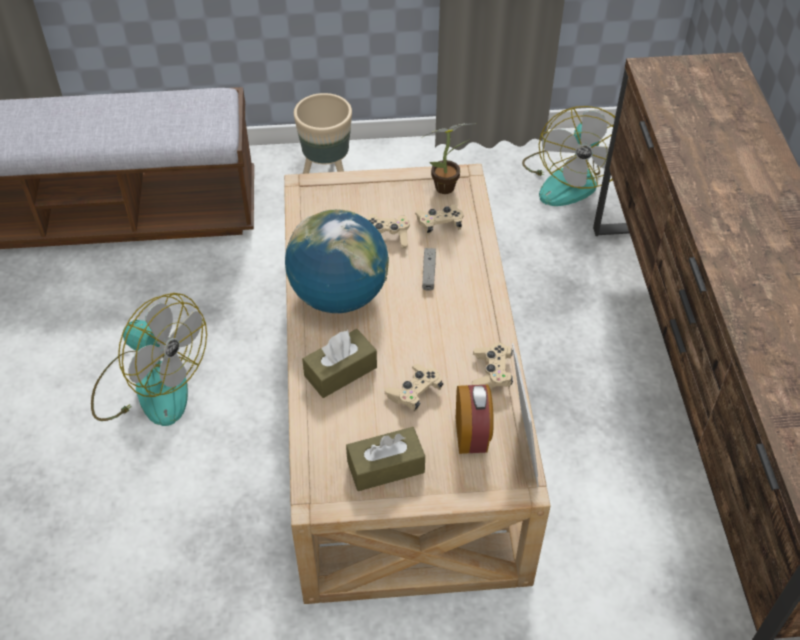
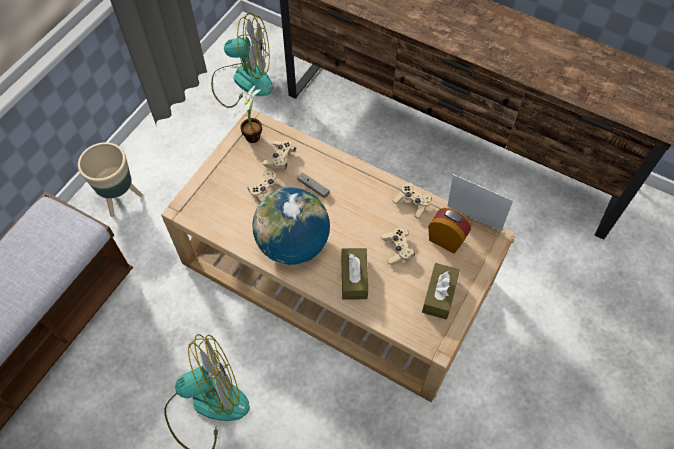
camera: 55 degrees left, 10 degrees up
(569, 178) = (243, 81): fan -> fan turned 45 degrees counterclockwise

